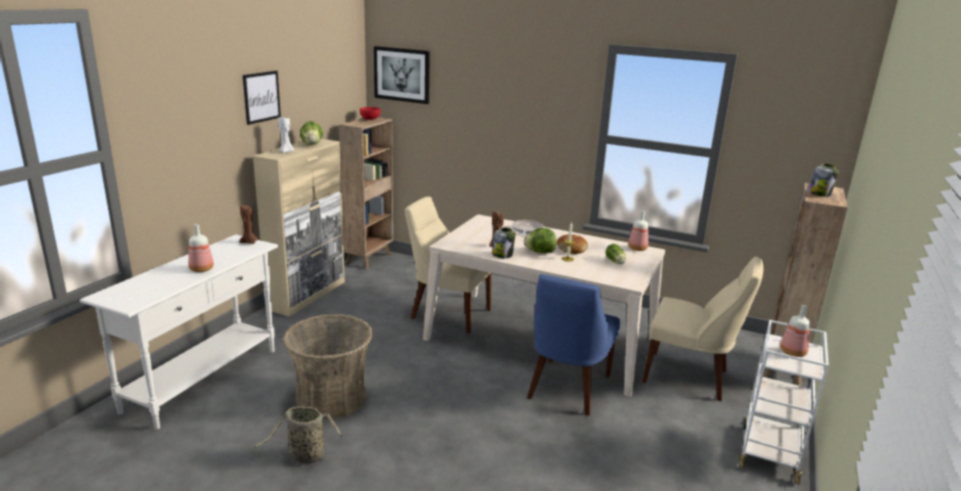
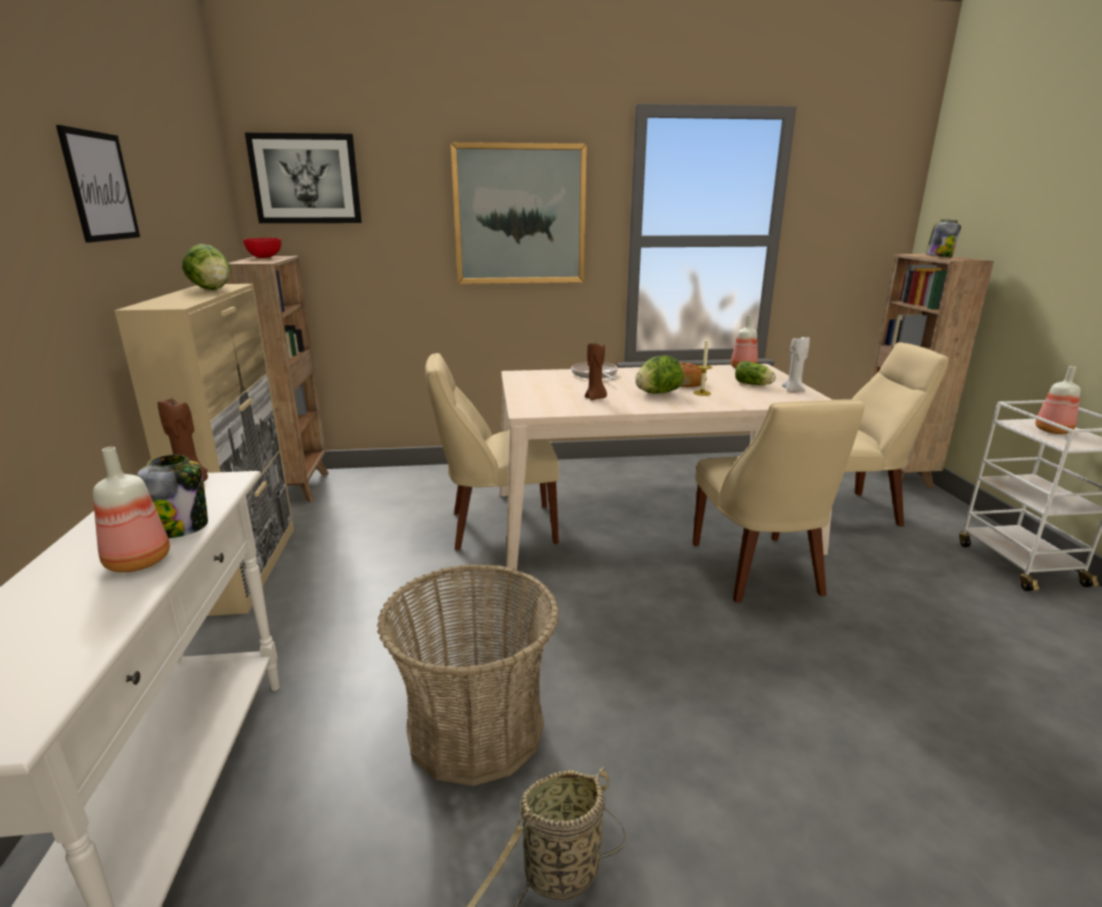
camera: 30 degrees left, 0 degrees up
(286, 152) = (180, 299): white candle -> white candle (793, 390)
(502, 255) = (623, 406): jar -> jar (180, 527)
(524, 110) = (520, 215): none -> picture
(567, 389) = (758, 571): blue chair -> beige chair

